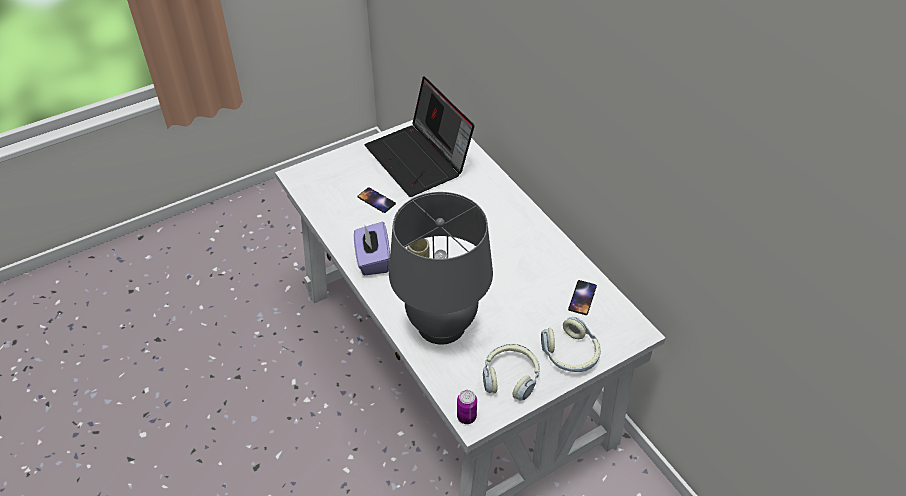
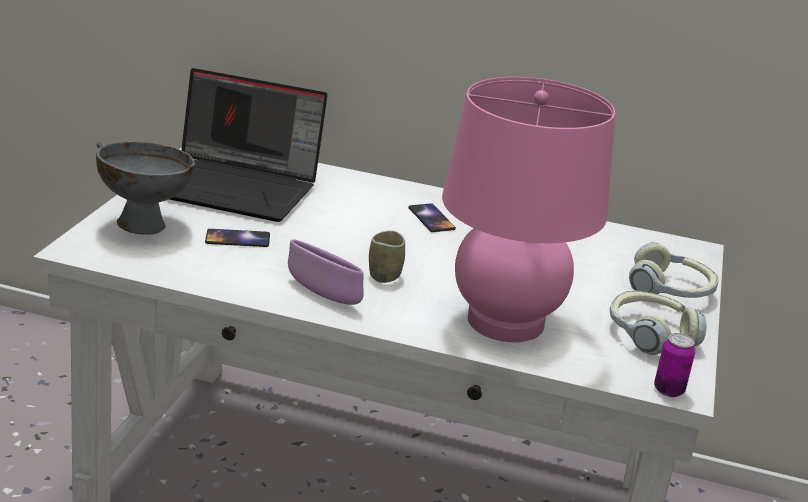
camera: 45 degrees left, 20 degrees down
(343, 171) = (145, 225): none -> grey bowl
(373, 260) = (323, 294): purple tissue box -> purple bowl
(441, 325) = (505, 321): grey table lamp -> pink table lamp
(582, 298) = (605, 242): phone -> phone (431, 218)

